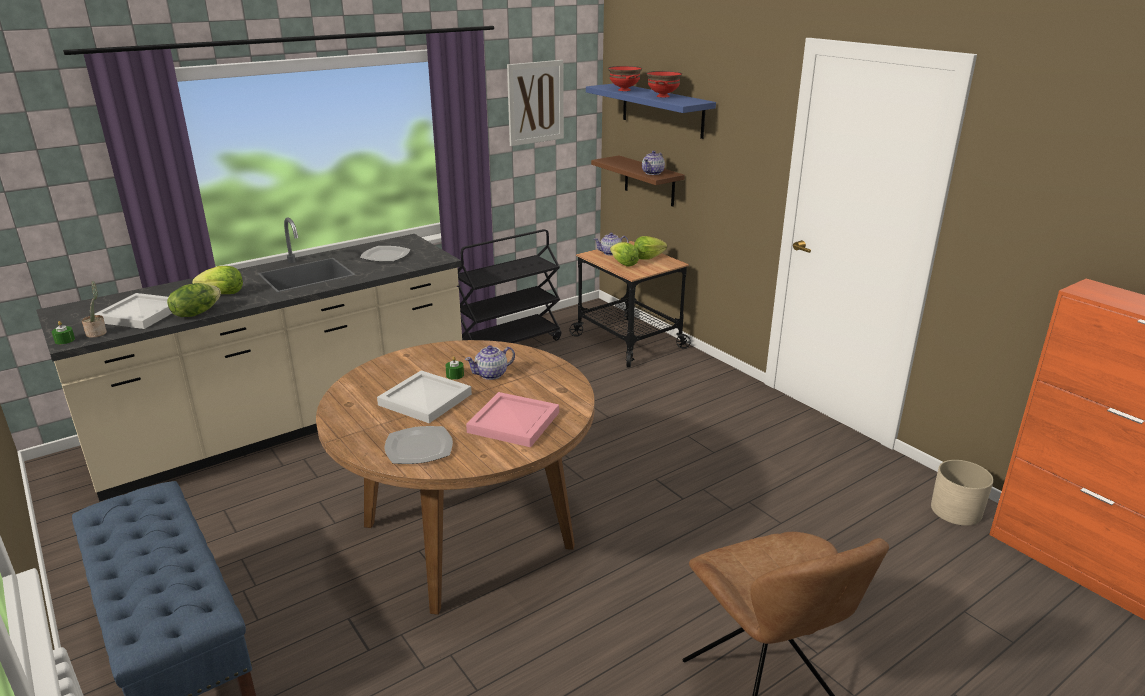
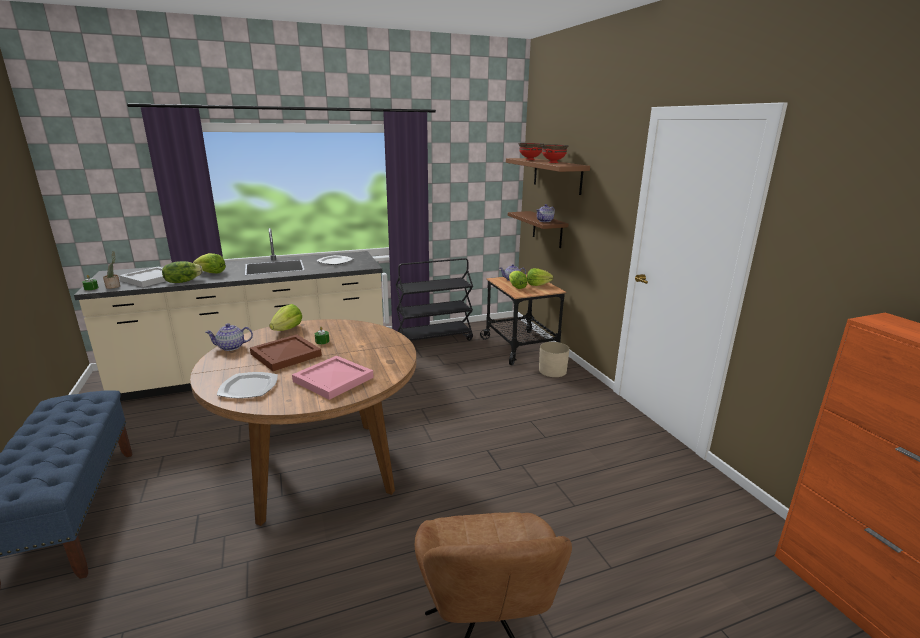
camera: 15 degrees right, 5 degrees down
(393, 364) = (287, 329): none -> lettuce
(425, 400) = (285, 355): white tray -> brown tray
(491, 374) = (348, 344): teapot -> teapot (231, 347)
(535, 102) = (469, 168): picture -> none
(662, 110) = (557, 175): blue shelf -> brown shelf
(956, 511) = (747, 526): beige planter -> beige planter (552, 371)

